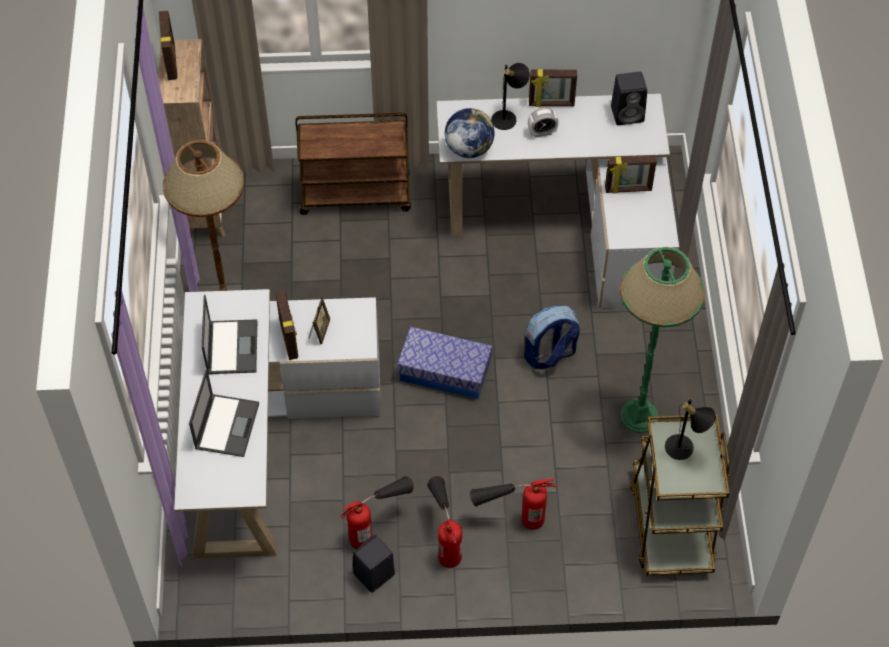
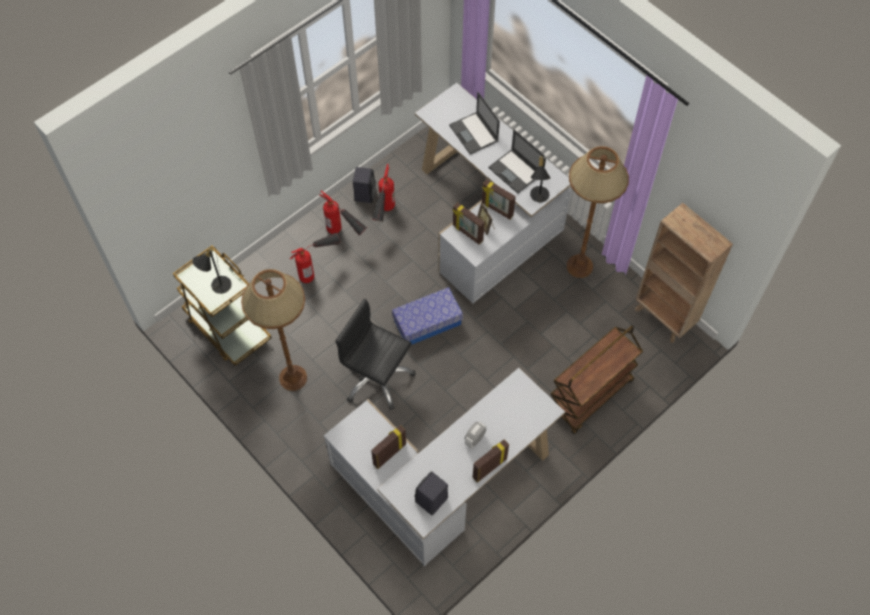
camera: 140 degrees right, 5 degrees up
(172, 62) = (707, 234): picture frame -> picture frame (467, 233)
(469, 148) = (510, 390): globe -> none
(508, 118) = (507, 434): black table lamp -> black table lamp (538, 197)
(549, 354) = (376, 378): backpack -> black office chair
(638, 416) = (293, 378): green floor lamp -> brown floor lamp

